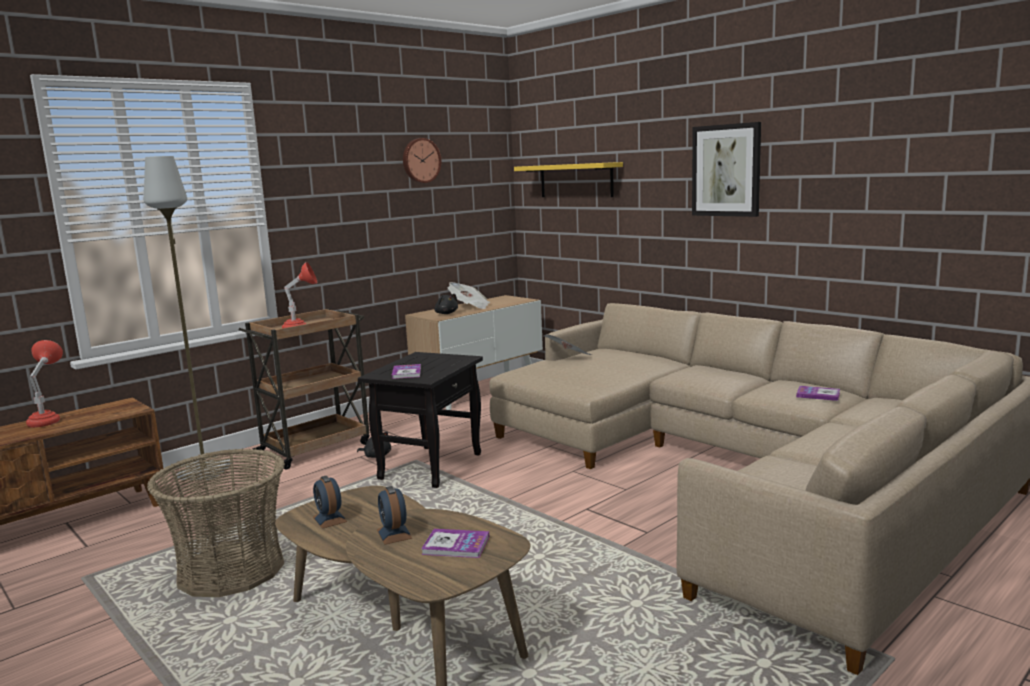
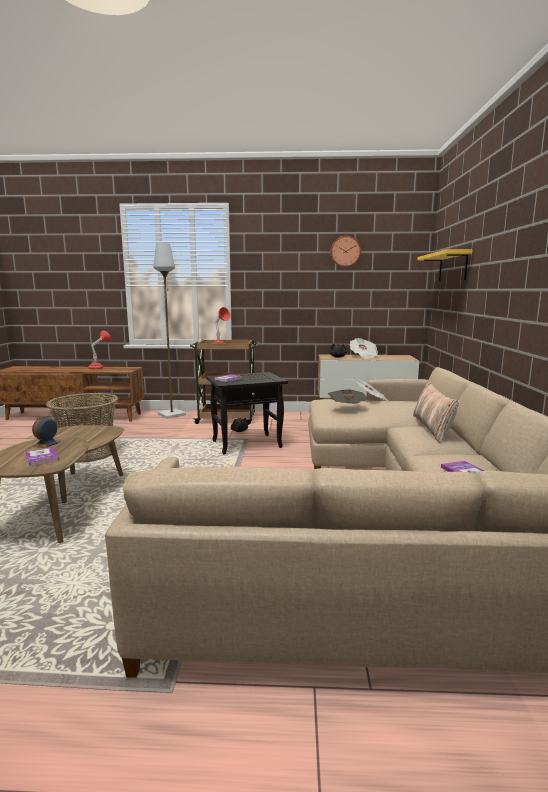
camera: 45 degrees right, 0 degrees up
(329, 519) = (72, 433): alarm clock -> none
(578, 372) = (348, 408): none -> newspaper
(694, 369) = (432, 428): none -> pillow
(726, 170) = (520, 251): picture -> none

